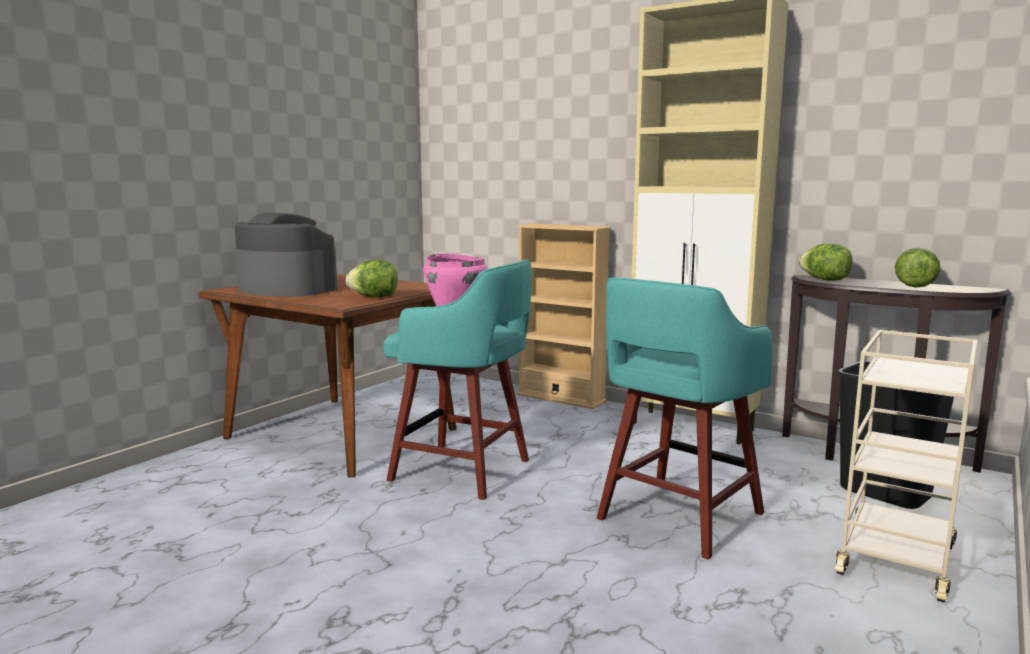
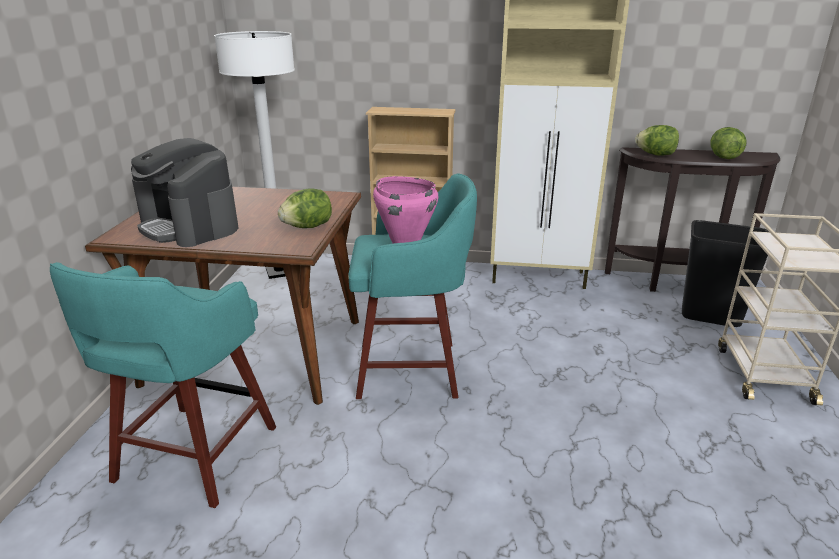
camera: 25 degrees left, 15 degrees up
(286, 289) = (189, 226): coffee machine -> coffee machine turned 135 degrees counterclockwise
(427, 385) = (279, 272): none -> white floor lamp
(677, 517) = (610, 376): turquoise stool -> turquoise stool (193, 457)

